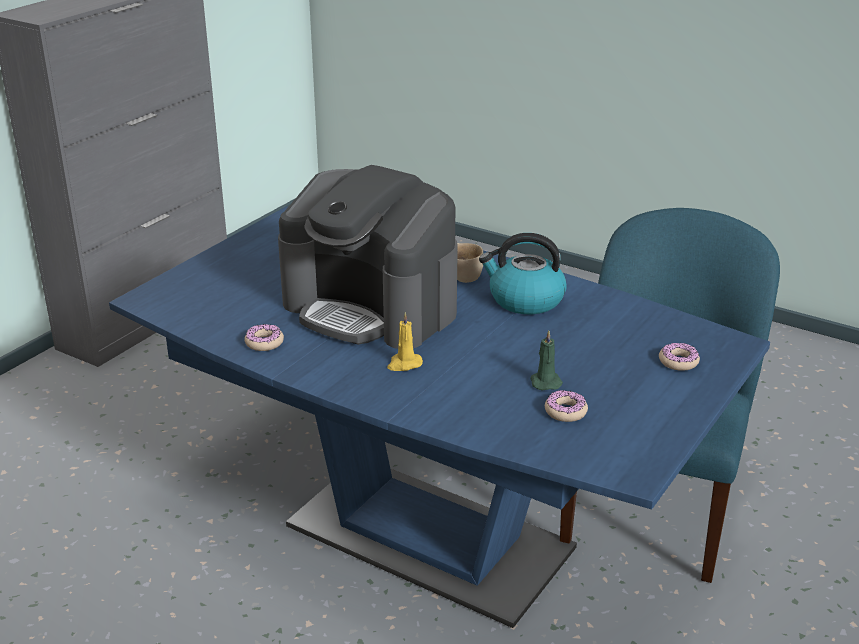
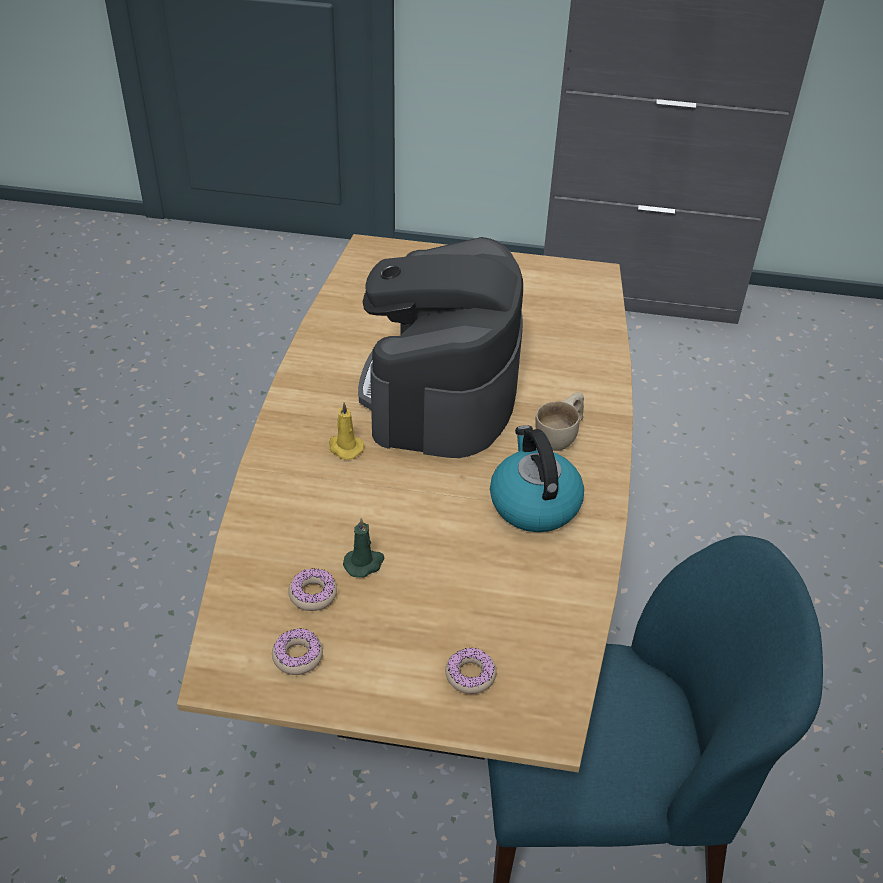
camera: 65 degrees right, 15 degrees up
(264, 343) = (334, 345): donut -> donut (297, 656)
(429, 538) = (434, 627): blue dining table -> brown dining table

